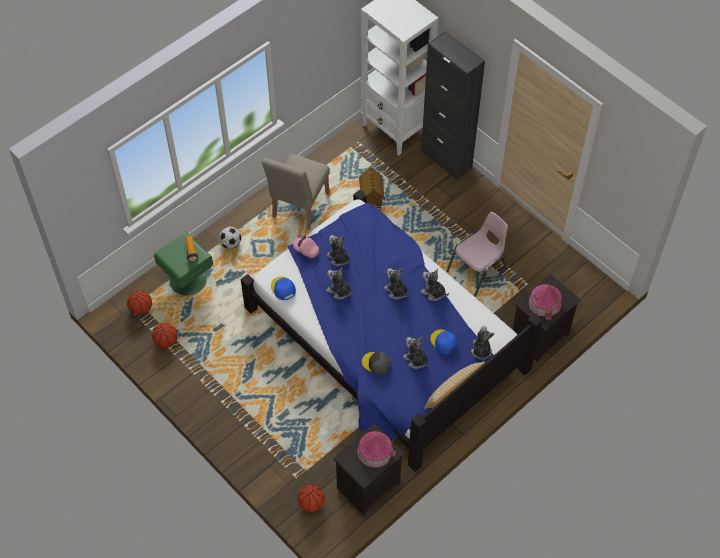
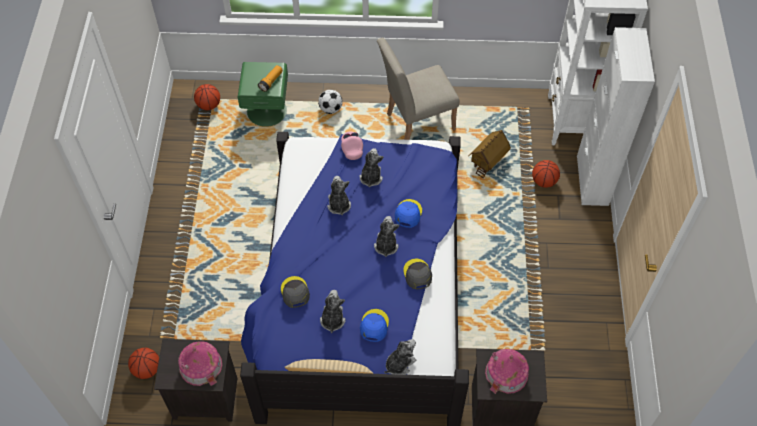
camera: 45 degrees right, 0 degrees up
(166, 341) = (197, 144): basketball -> basketball (544, 181)
(283, 288) = (298, 165): blue cap -> blue cap (408, 214)
(433, 292) = (417, 274): plush toy -> grey cap
(446, 159) = (592, 180): black cabinet -> white cabinet
(478, 270) = (511, 299): pink chair -> none

